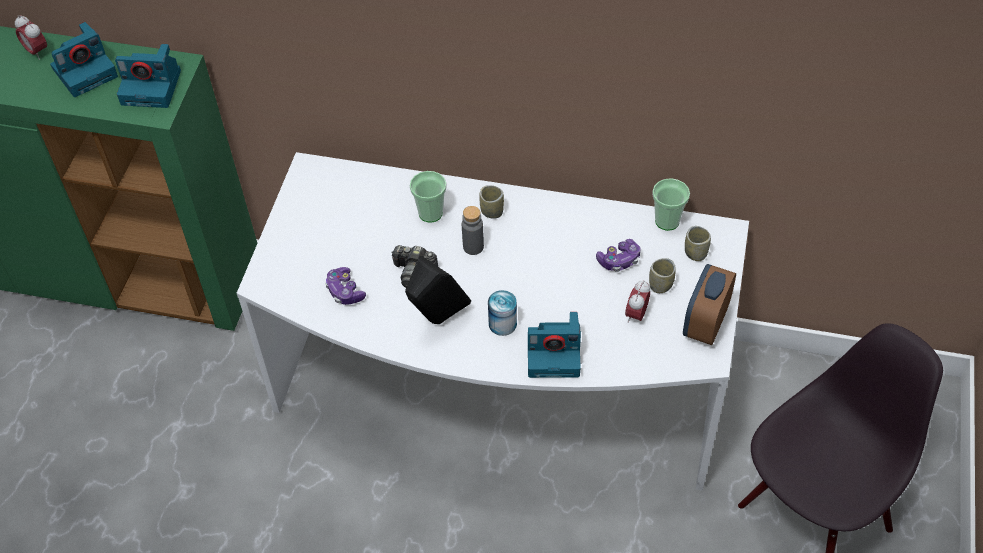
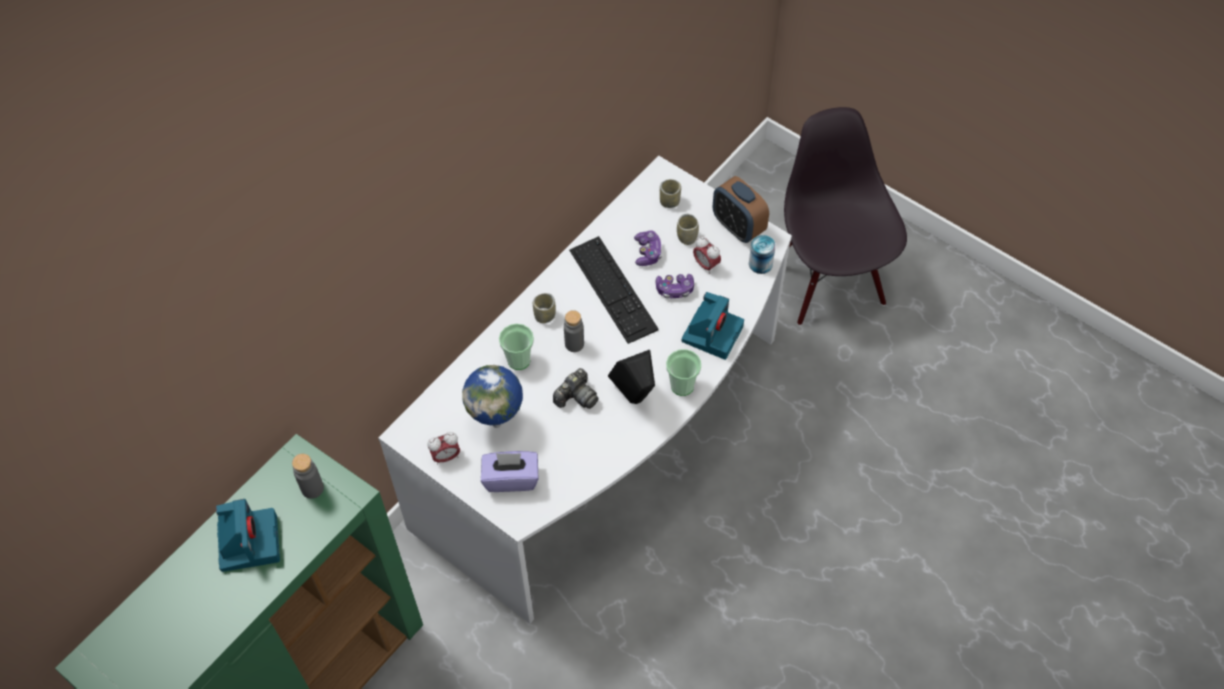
camera: 65 degrees left, 5 degrees up
(37, 52) = (186, 580): alarm clock -> alarm clock (446, 457)
(153, 87) = (312, 488): camera -> grey bottle
(299, 261) = (511, 478): none -> purple tissue box
(345, 291) = (566, 455): game controller -> game controller (675, 289)
(354, 226) = (498, 423): none -> globe
(502, 324) = (664, 355): can -> can (760, 264)
(556, 250) = (613, 289): none -> keyboard
(667, 221) = (627, 204): cup -> cup (682, 386)

